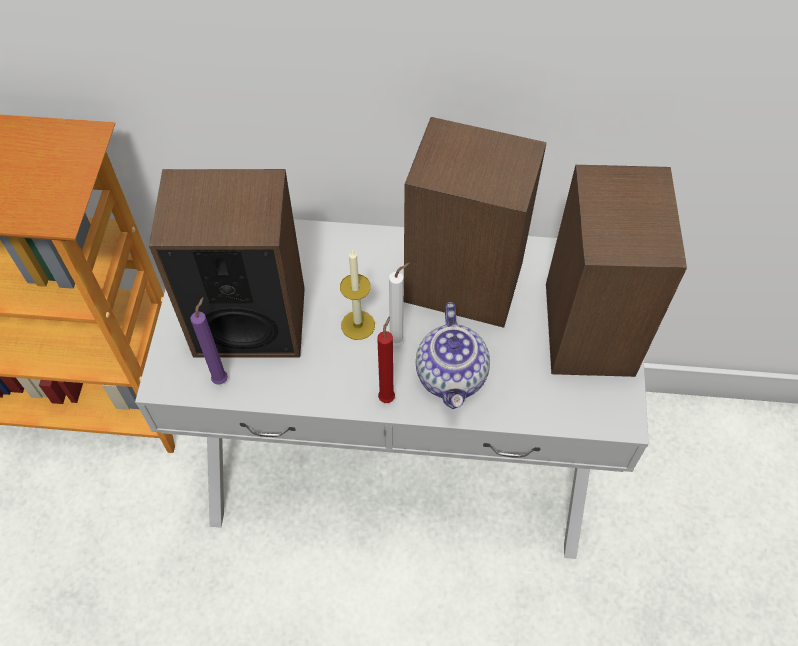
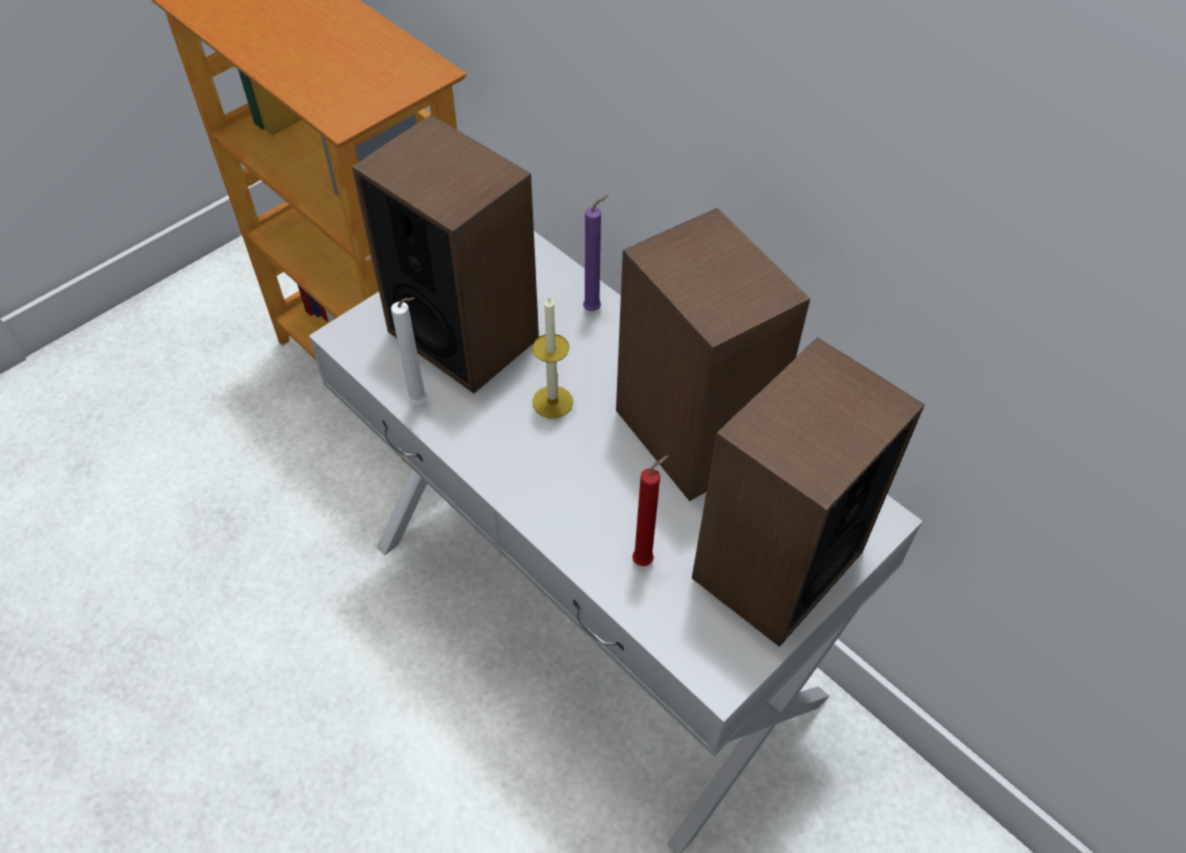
camera: 40 degrees right, 5 degrees down
(222, 378) = (392, 365): purple candle -> purple candle (594, 309)
(387, 396) = (513, 482): red candle -> red candle (645, 559)
(399, 342) = (574, 442): white candle -> white candle (421, 403)
(452, 376) = (591, 508): teapot -> none

